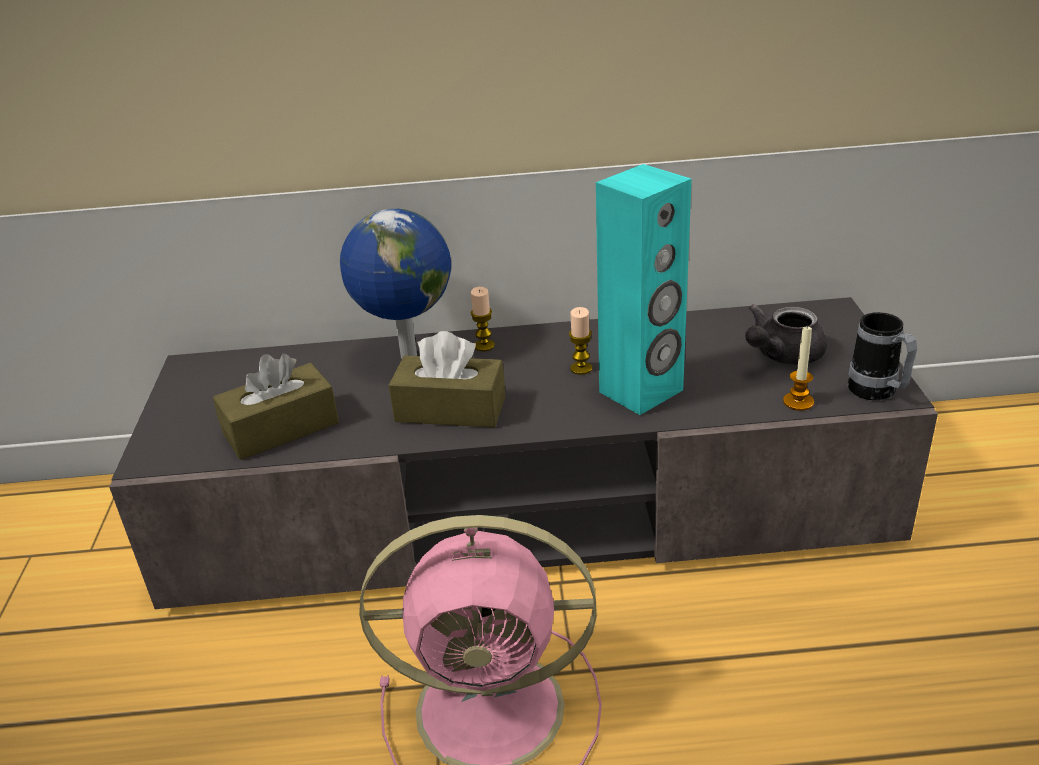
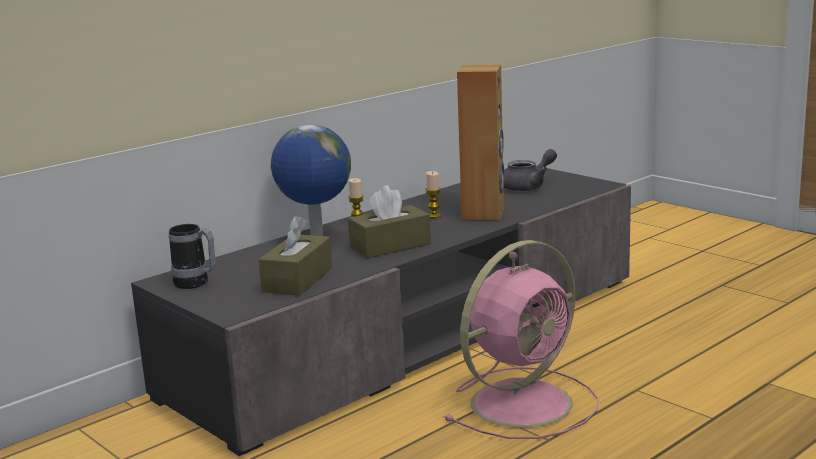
camera: 40 degrees left, 15 degrees down
(642, 391) = (483, 214): turquoise speaker -> brown speaker
(781, 355) = (528, 187): grey teapot -> grey teapot turned 135 degrees counterclockwise
(798, 402) = (566, 197): candle -> none
(877, 393) = (596, 186): mug -> mug (196, 284)

